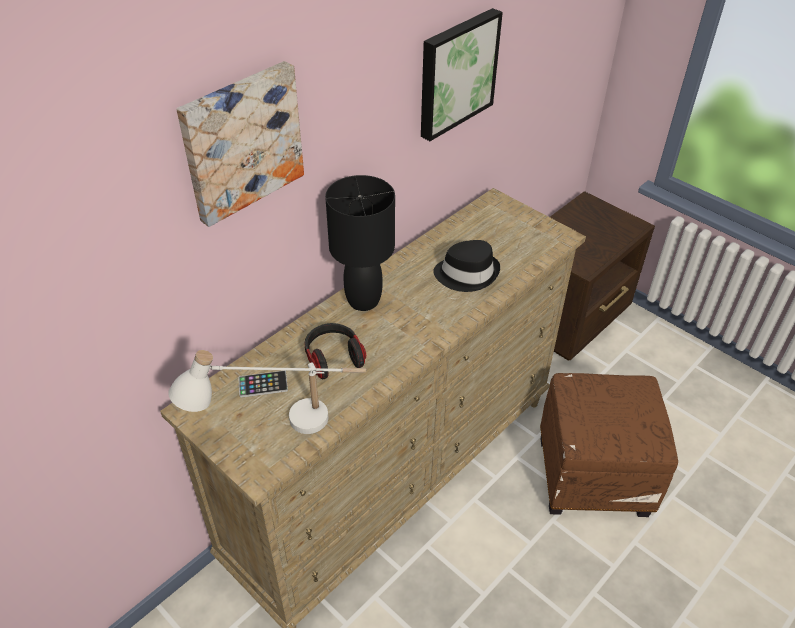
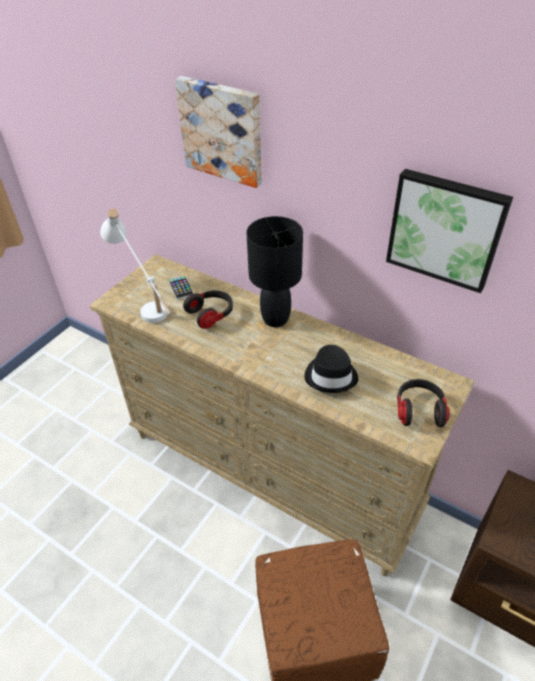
camera: 80 degrees right, 0 degrees up
(523, 227) = (419, 410): none -> headphones

